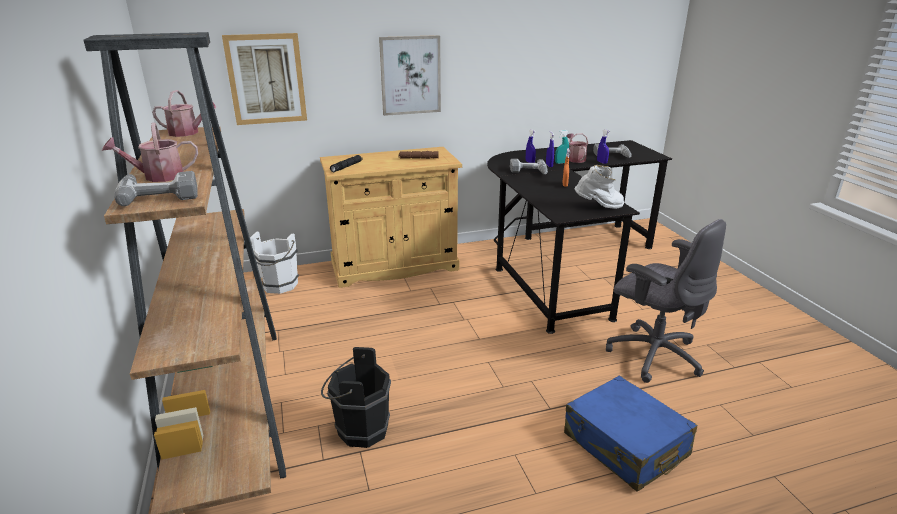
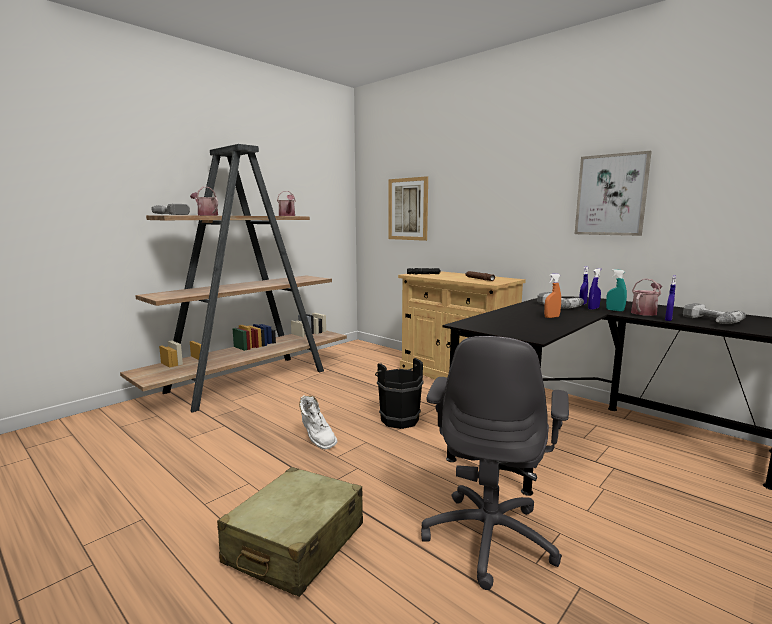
camera: 60 degrees right, 15 degrees down
(278, 286) = (377, 356): white bucket -> none
(358, 429) = (246, 419): black bucket -> black bucket (398, 419)
(410, 75) = (502, 210): picture -> picture (611, 195)
(599, 207) = (519, 331): white boot -> white boot (317, 439)
(625, 445) = (295, 544): blue suitcase -> beige suitcase

